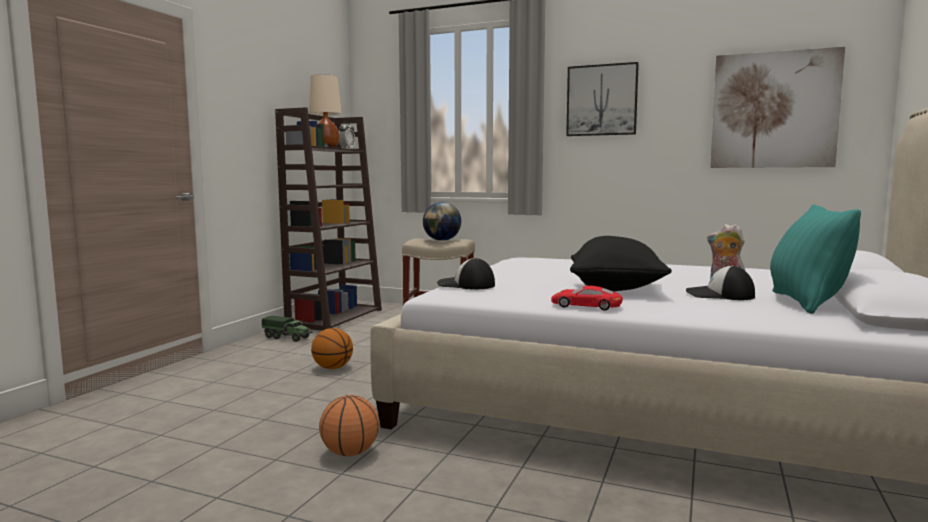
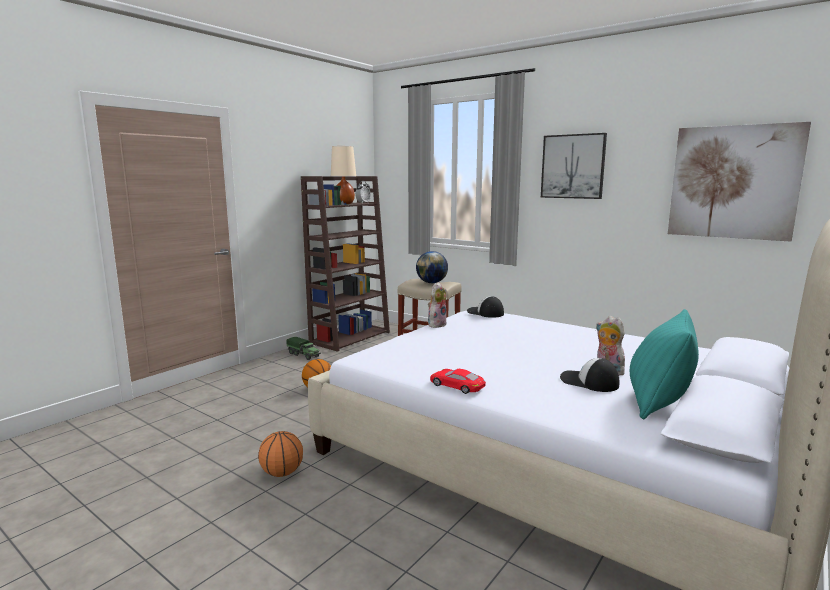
camera: 15 degrees right, 5 degrees up
(465, 285) = (390, 348): cap -> cap (485, 313)
(492, 268) = (436, 324): none -> plush toy
(615, 289) = (505, 365): black pillow -> none

